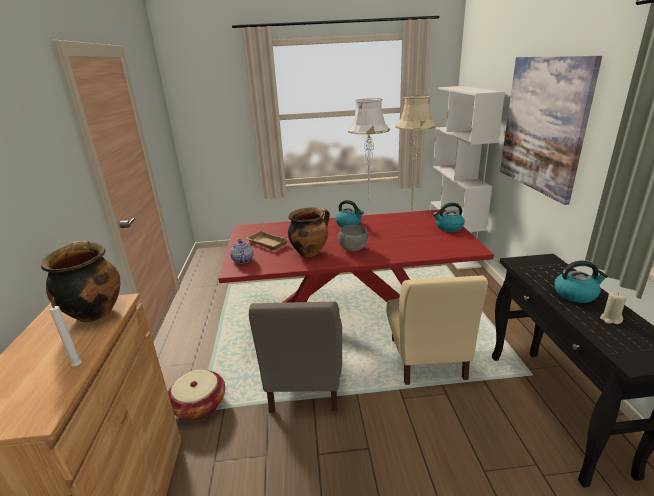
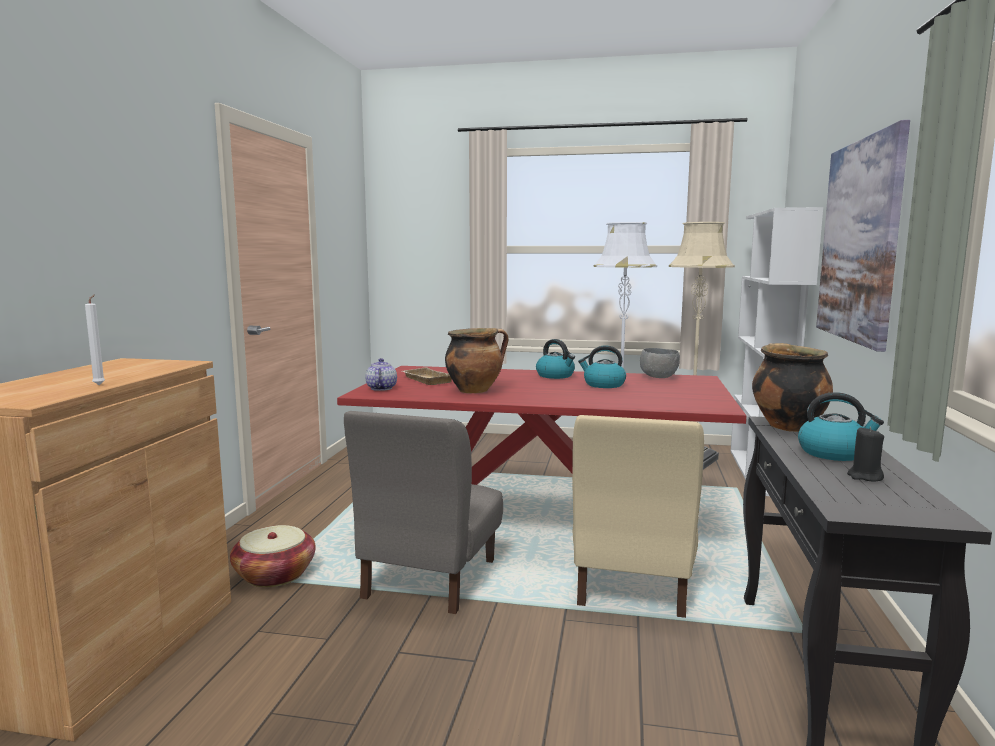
camera: 15 degrees right, 15 degrees down
(94, 312) = (153, 365): cooking pot -> cooking pot (786, 426)
(353, 248) = (538, 393): grey bowl -> grey bowl (659, 377)
(448, 227) = (702, 390): kettle -> kettle (603, 385)
(610, 319) = (864, 477): beige candle -> black candle

